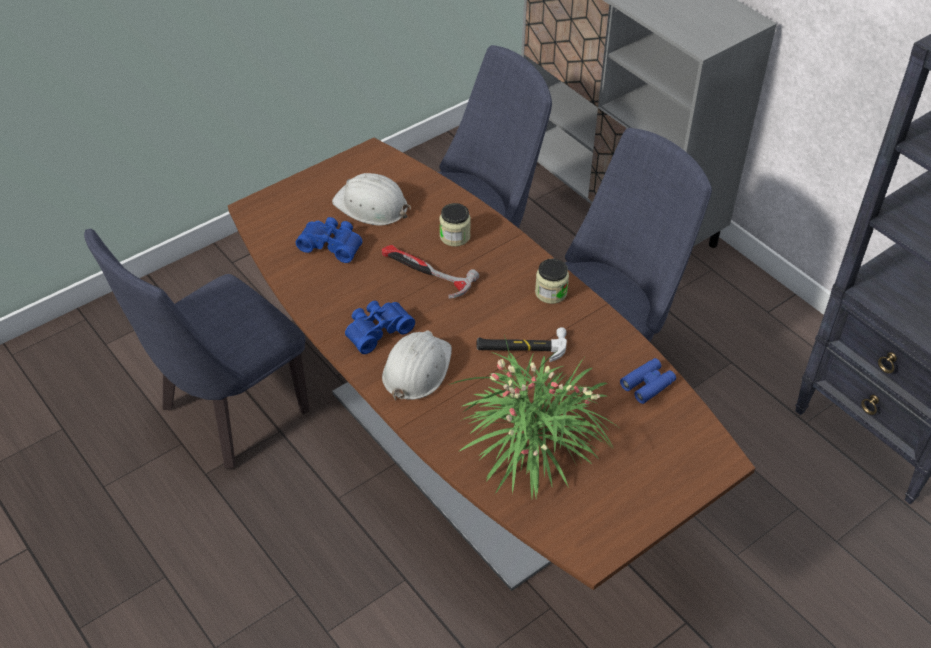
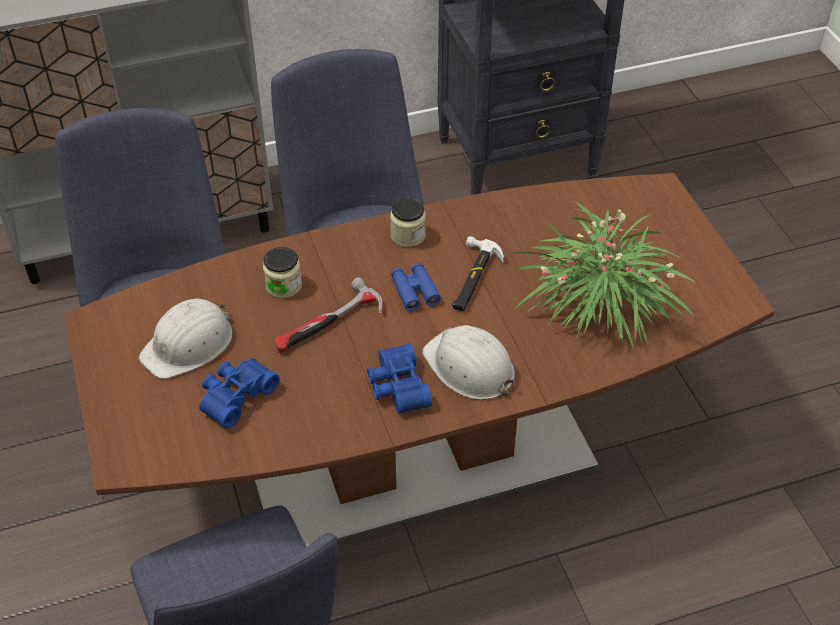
camera: 70 degrees left, 0 degrees up
(647, 384) = (557, 206): blue binoculars -> blue binoculars (414, 291)

